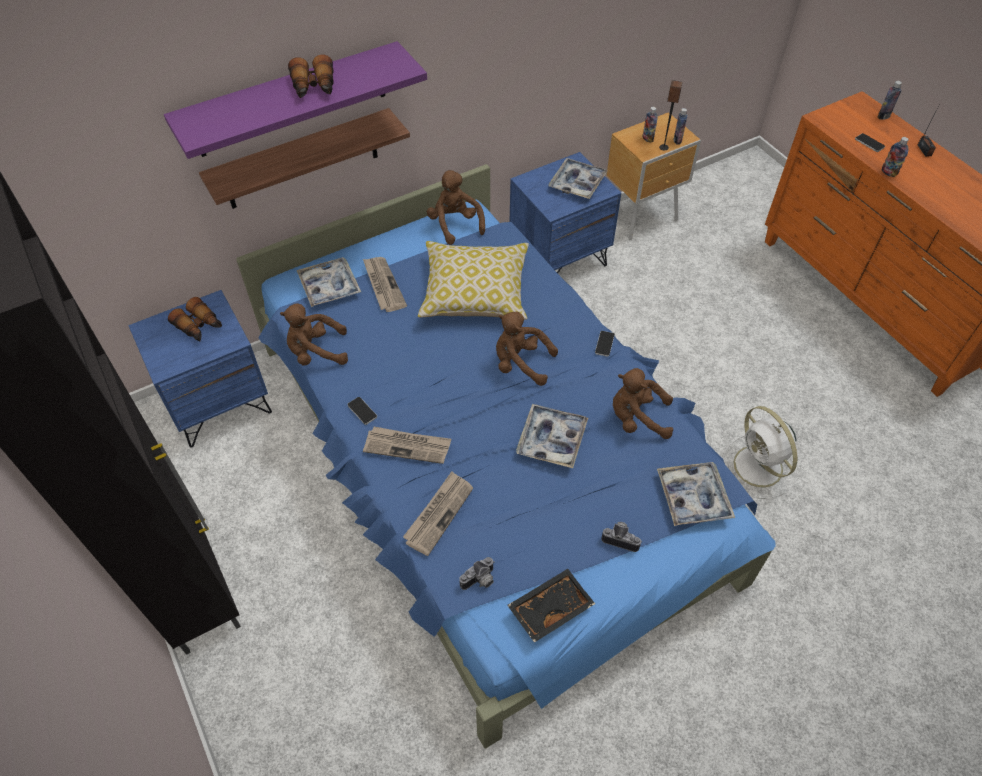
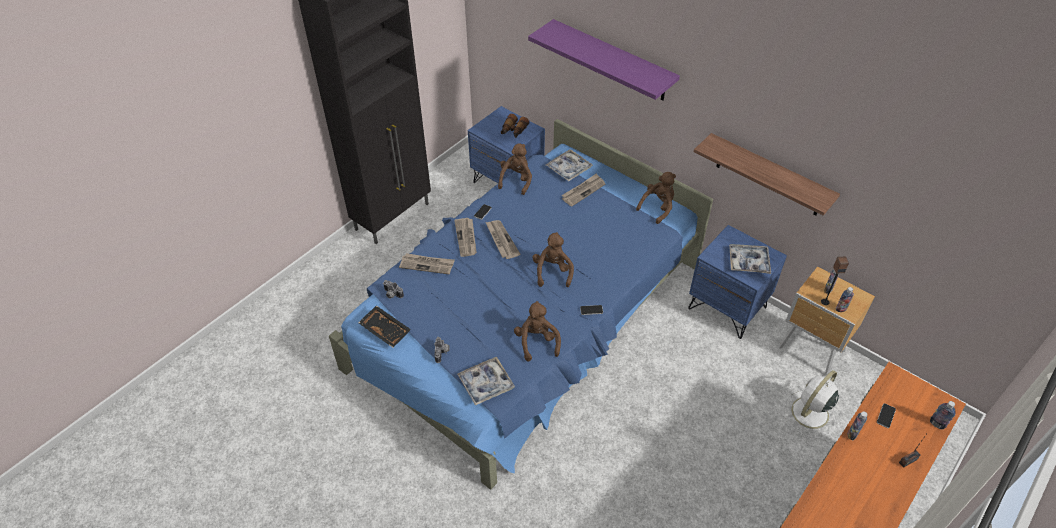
camera: 70 degrees right, 5 degrees down
(302, 160) = (608, 97): shelf -> shelf (769, 176)
(314, 87) = (610, 58): binoculars -> none
(316, 352) = (516, 180): brown plush toy -> brown plush toy turned 45 degrees clockwise
(434, 404) = (501, 240): none -> newspaper
(475, 292) = (602, 234): pillow -> none
(551, 440) = (499, 301): tray -> none
(759, 468) = (592, 480): white fan -> white fan (809, 414)

